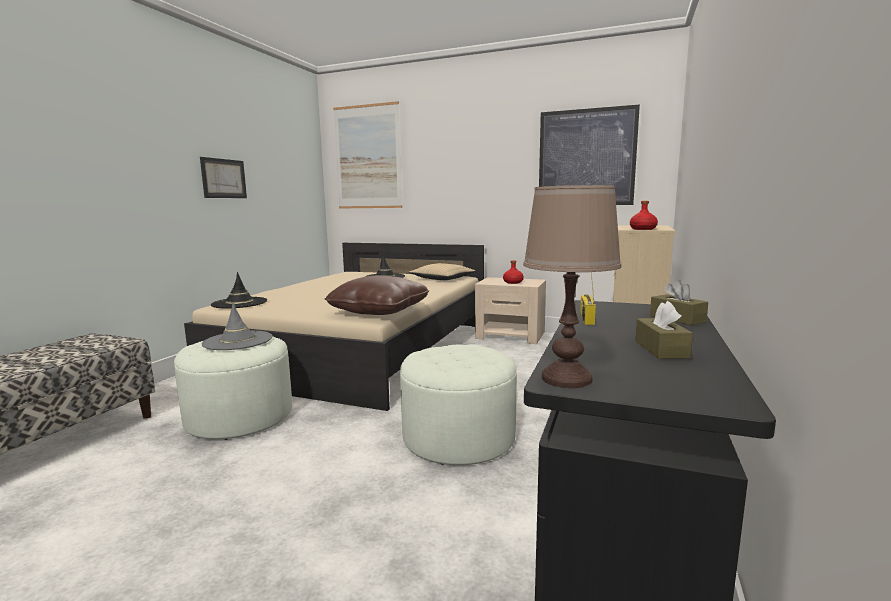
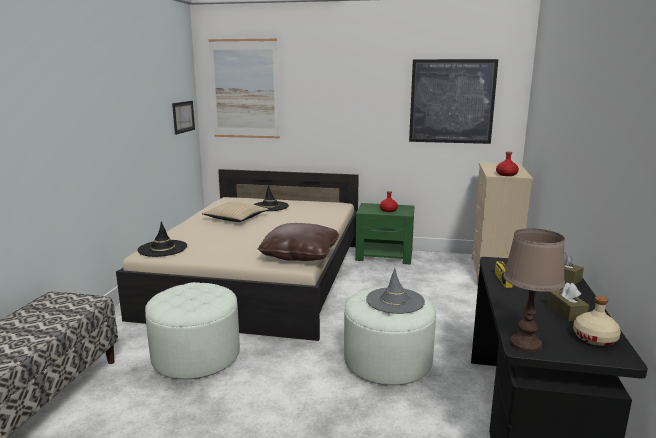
camera: 10 degrees left, 5 degrees up
(223, 178) = (127, 125): picture -> picture (183, 117)
(238, 341) = (194, 293): grey hat -> grey hat (395, 301)
(442, 278) = (323, 207): beige pillow -> beige pillow (235, 218)
(510, 335) = (384, 255): beige nightstand -> green nightstand
(692, 378) = (595, 338): none -> beige bottle

